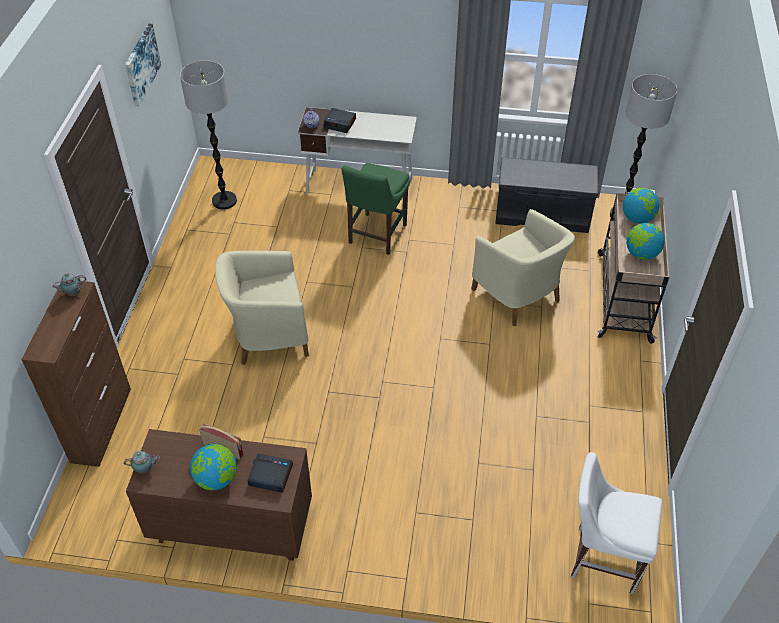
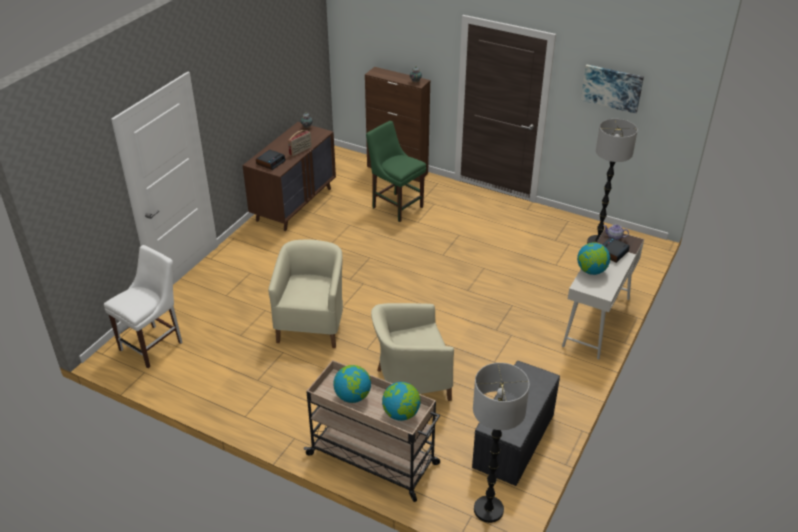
camera: 110 degrees right, 10 degrees down
(216, 479) = (282, 146): globe -> globe (591, 271)
(268, 336) = (436, 240): beige armchair -> beige armchair (312, 324)
(376, 236) = (524, 316): green chair -> green chair (396, 206)

